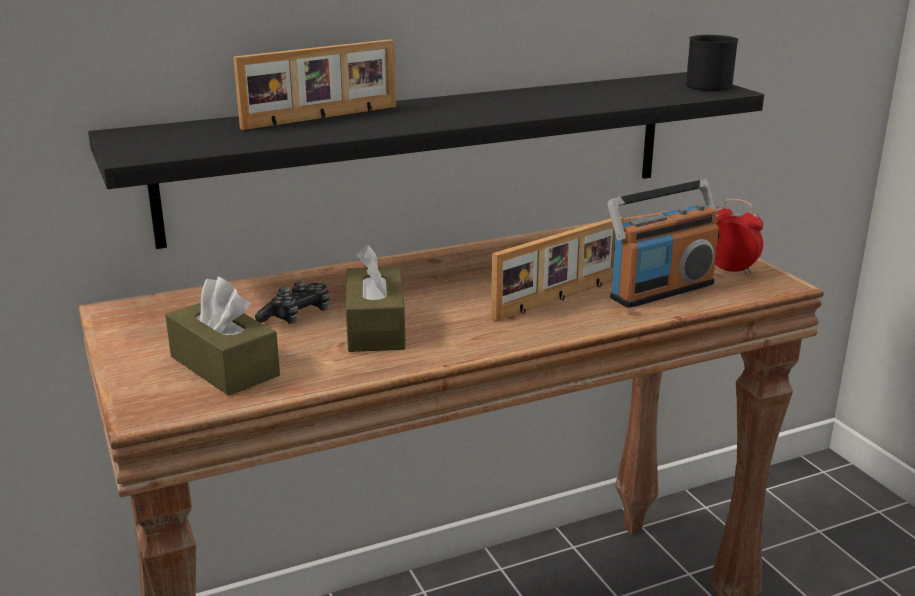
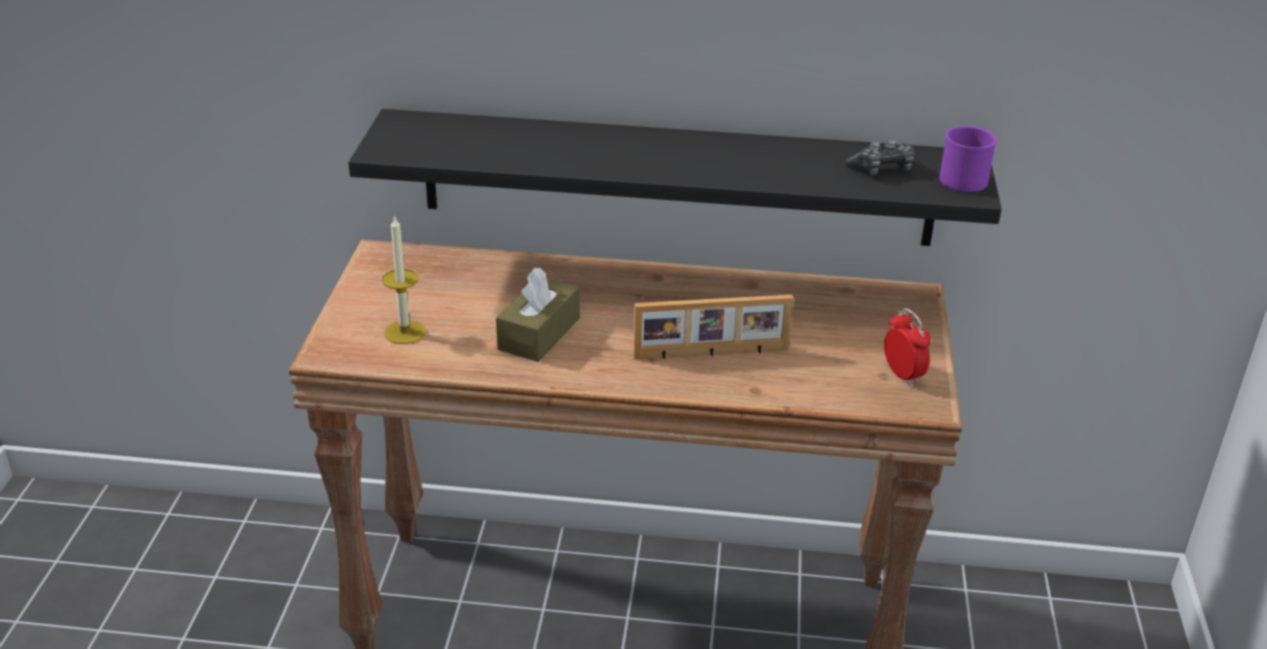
camera: 30 degrees right, 10 degrees up
(224, 366) = (405, 332): brown tissue box -> candle
(297, 316) = (495, 301): game controller -> game controller (882, 169)
(322, 117) = (559, 138): picture frame -> none
(661, 290) = (808, 375): radio -> none
(705, 84) = (964, 177): black mug -> purple mug

